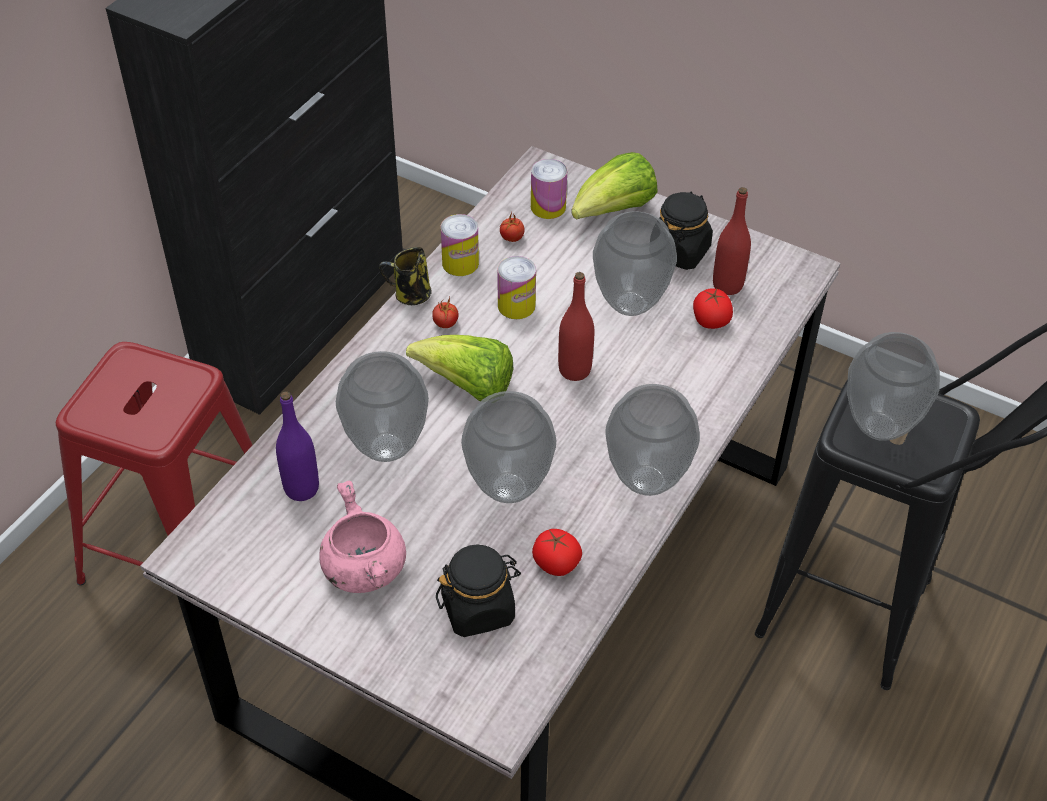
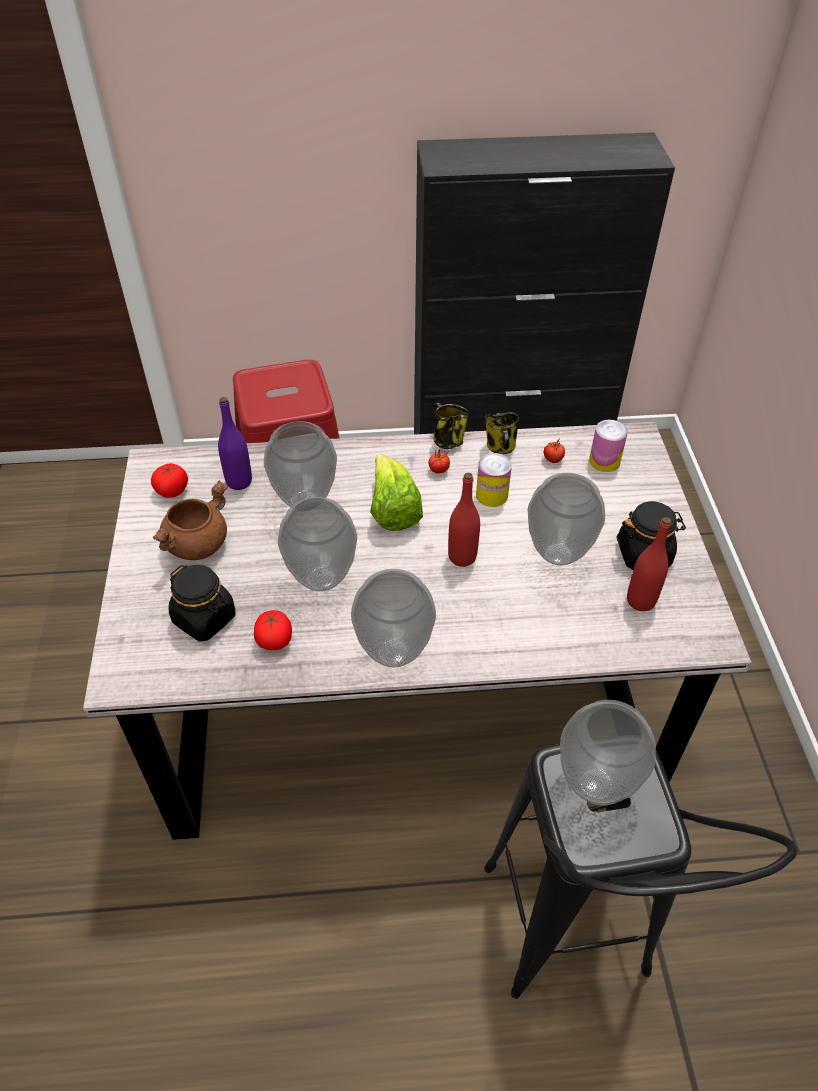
camera: 55 degrees right, 0 degrees up
(362, 568) = (197, 544): pink cooking pot -> brown cooking pot
(460, 263) = (501, 448): can -> mug
(614, 211) = (642, 497): lettuce -> none
(710, 321) = (591, 609): tomato -> tomato (172, 490)

